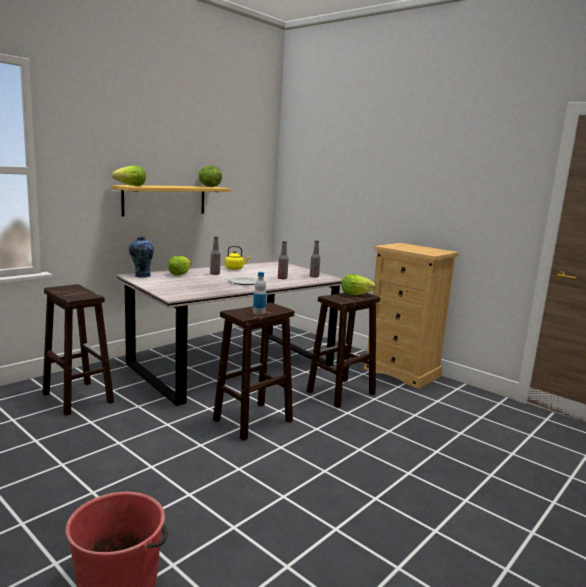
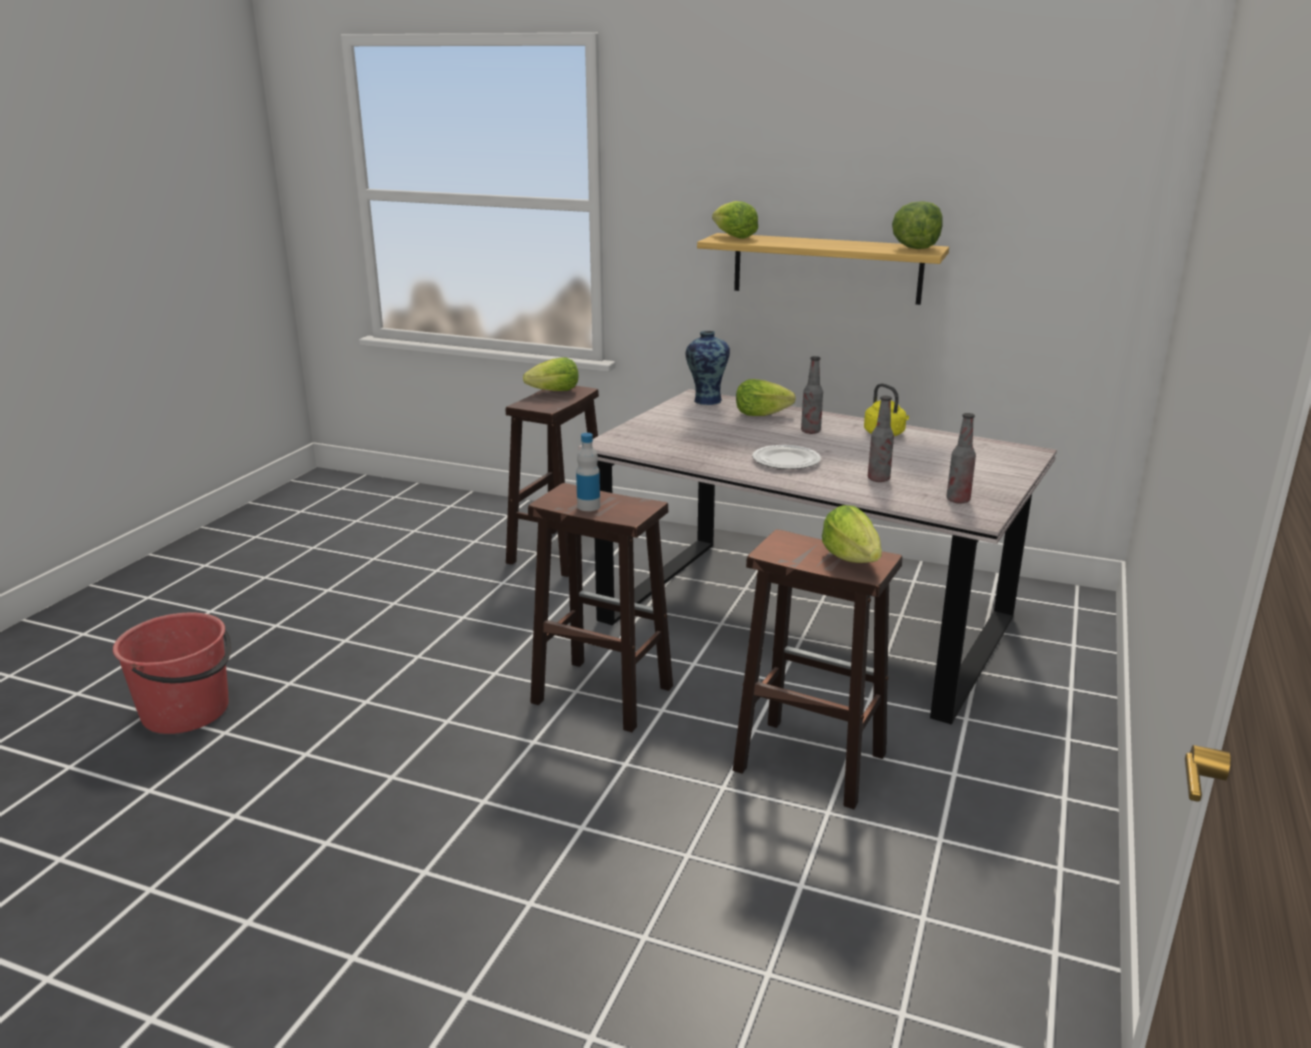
camera: 70 degrees right, 10 degrees up
(64, 290) = (554, 391): none -> lettuce
(402, 372) = (1043, 834): beige dresser -> none

